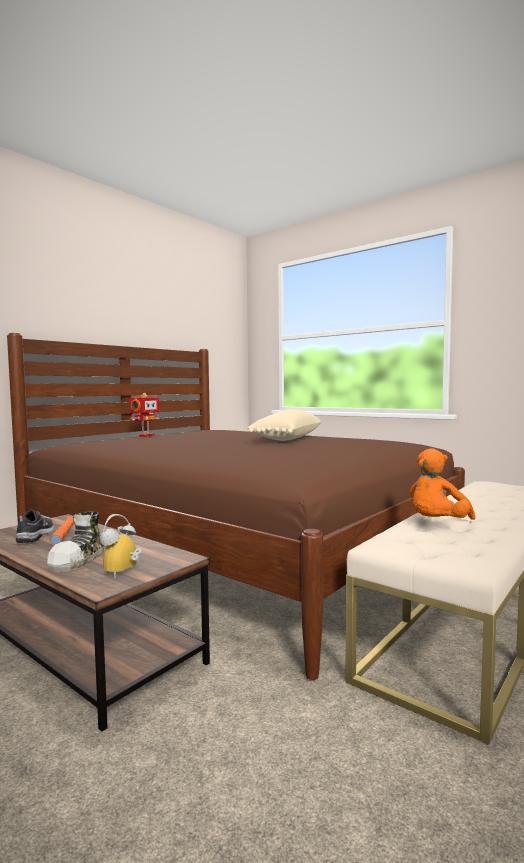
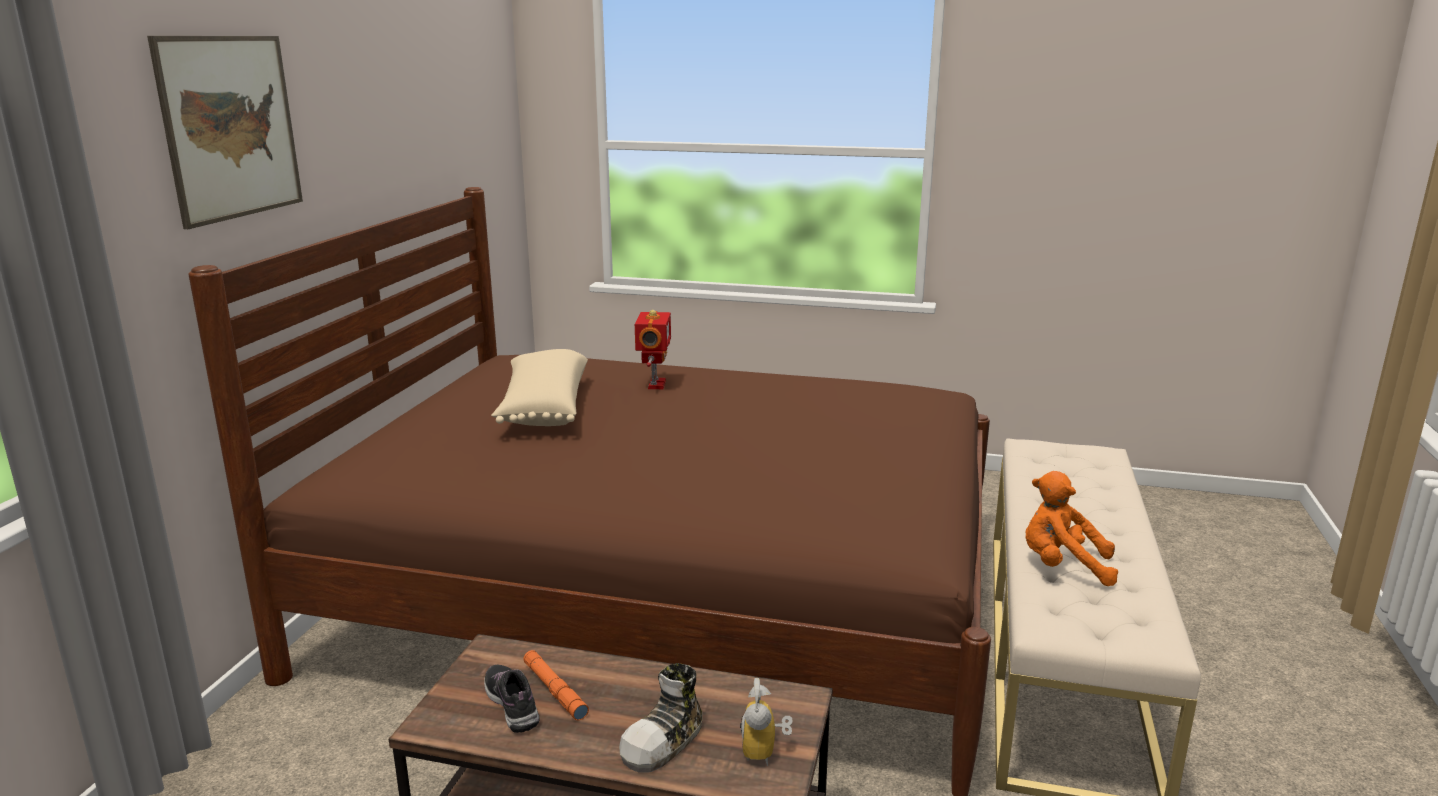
camera: 25 degrees left, 15 degrees up
(52, 284) = (231, 127): none -> picture
(79, 559) = (664, 742): shoe -> shoe turned 45 degrees clockwise
(145, 436) = (455, 414): toy robot -> toy robot (654, 385)
(286, 439) = (741, 406): beige pillow -> beige pillow (543, 408)
(437, 524) = (1062, 567): orange plush toy -> orange plush toy turned 90 degrees clockwise

